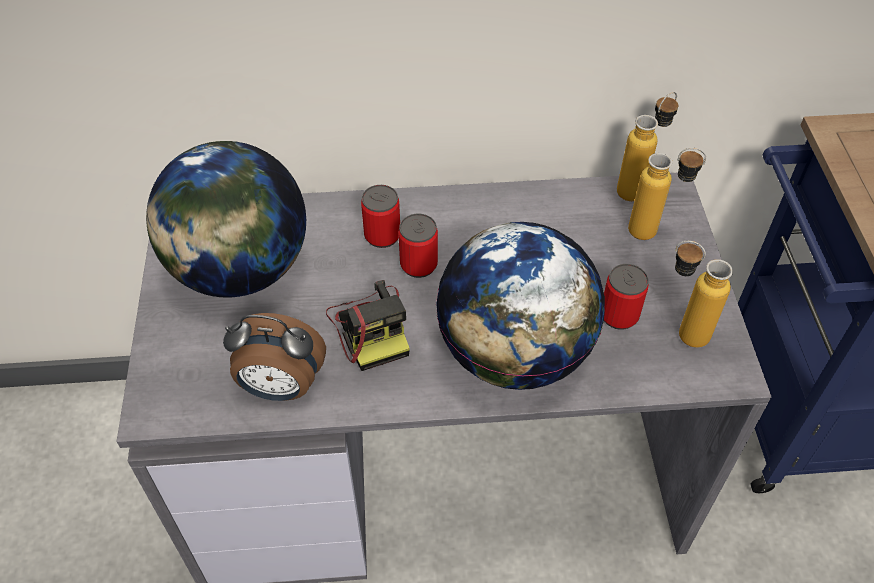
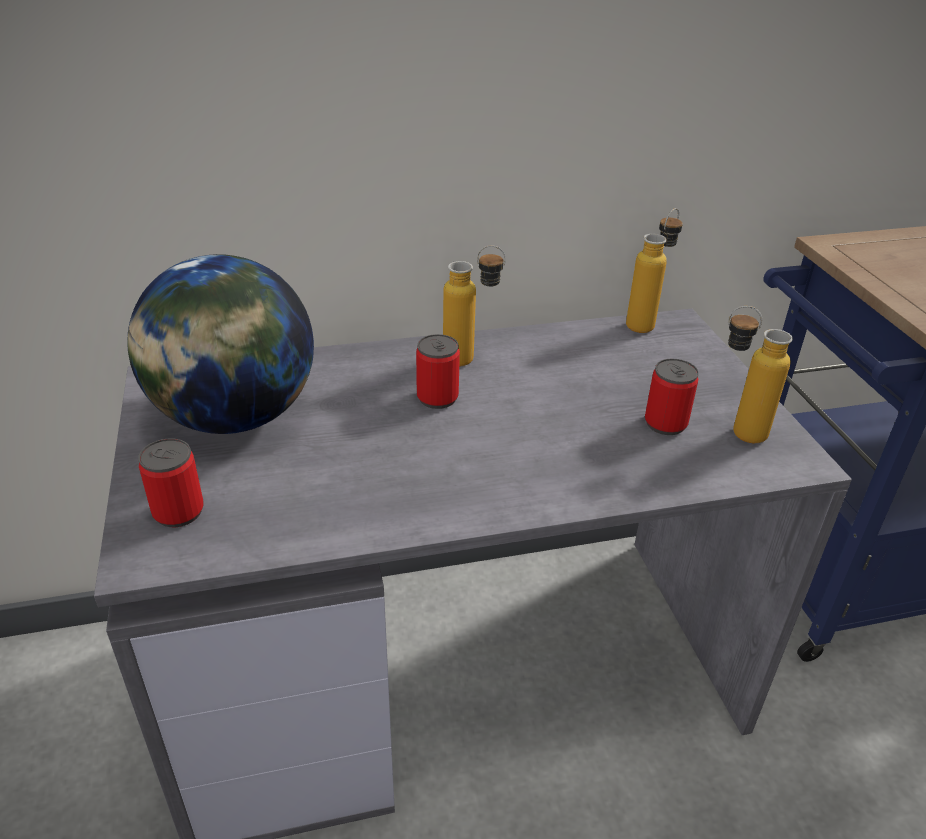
camera: 10 degrees left, 15 degrees down
(281, 387) = (300, 520): alarm clock -> none
(371, 328) = (397, 456): camera -> none
(382, 235) = (391, 377): can -> can (178, 512)
(513, 353) = (563, 465): globe -> none
(654, 233) = (676, 355): bottle -> bottle (471, 360)

